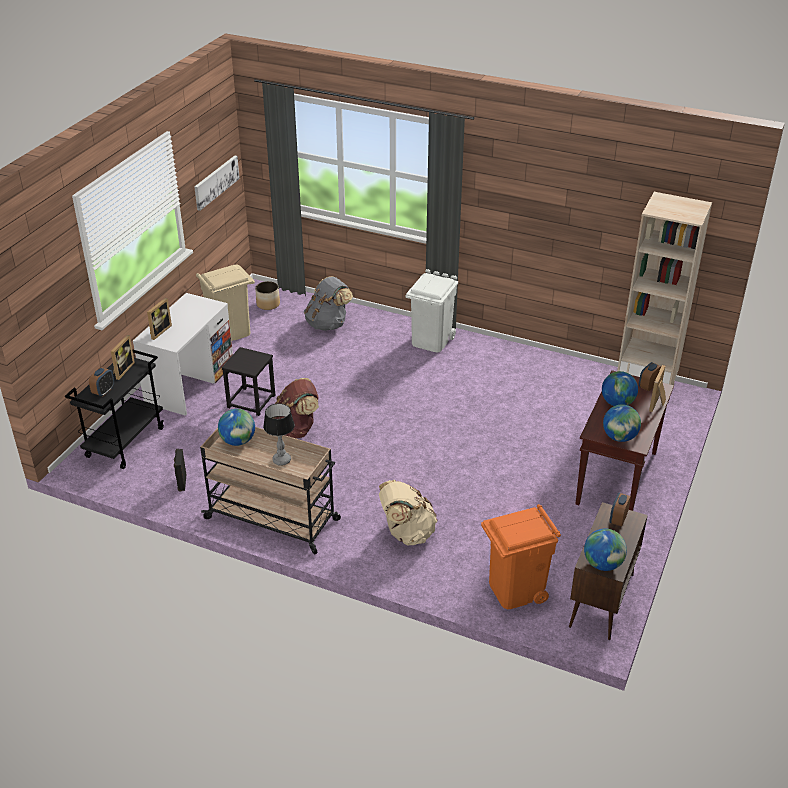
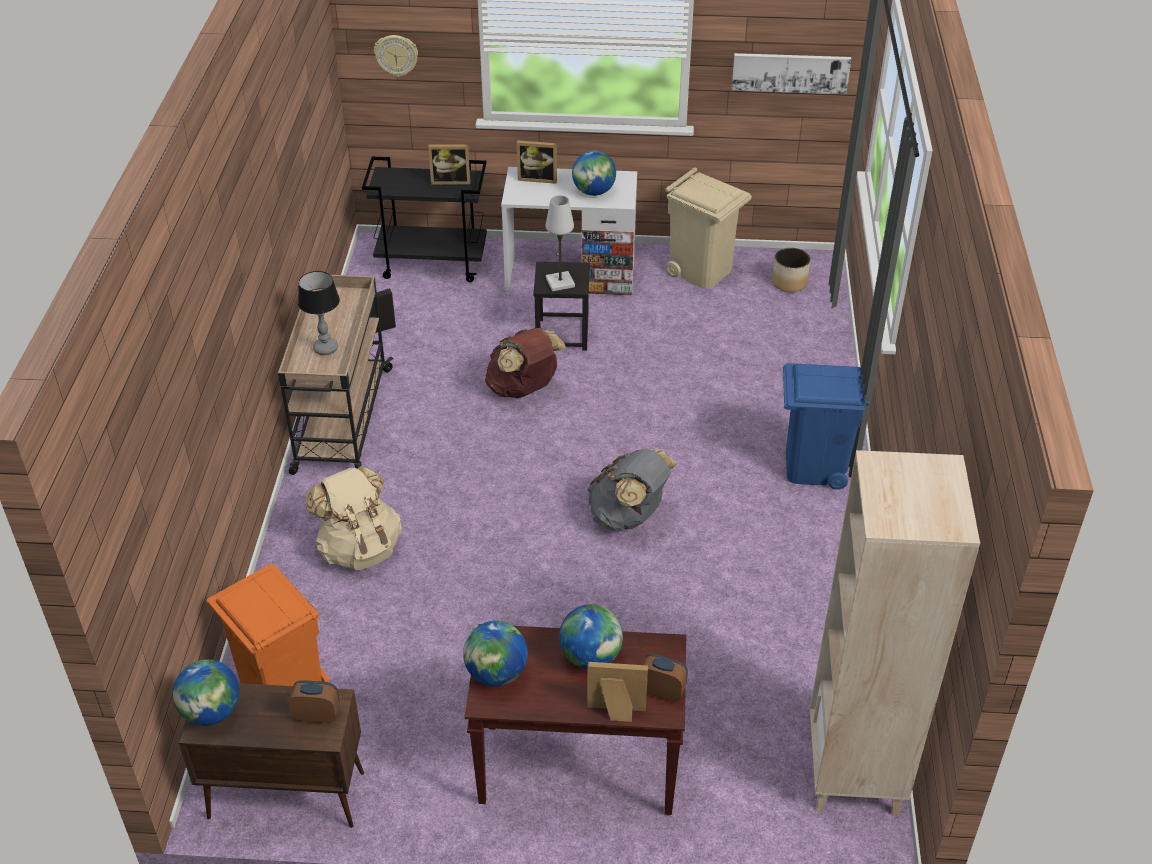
camera: 70 degrees right, 5 degrees up
(48, 310) = (396, 55): none -> wall clock
(103, 391) = (403, 182): alarm clock -> none
(238, 441) = (349, 304): globe -> globe (594, 192)
(252, 362) = (560, 282): none -> white table lamp
(328, 324) = (782, 350): grey backpack -> grey backpack (628, 516)
(431, 341) = (814, 466): white trash can -> blue trash can

